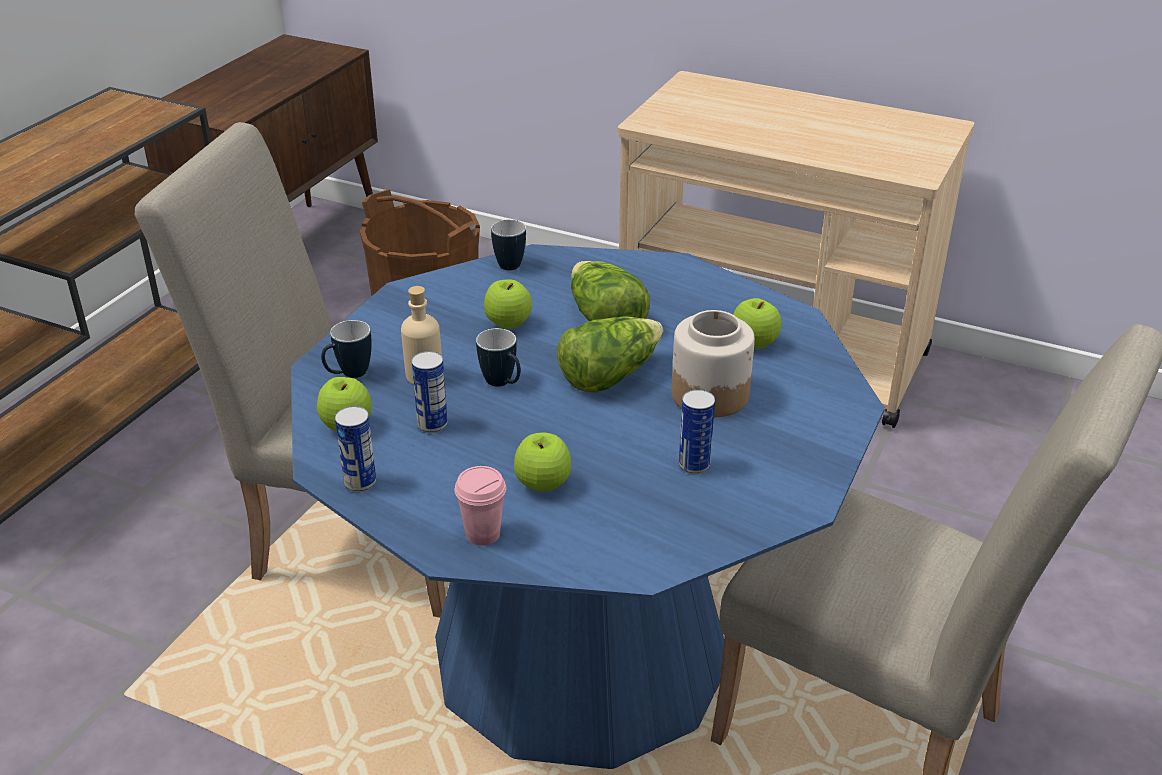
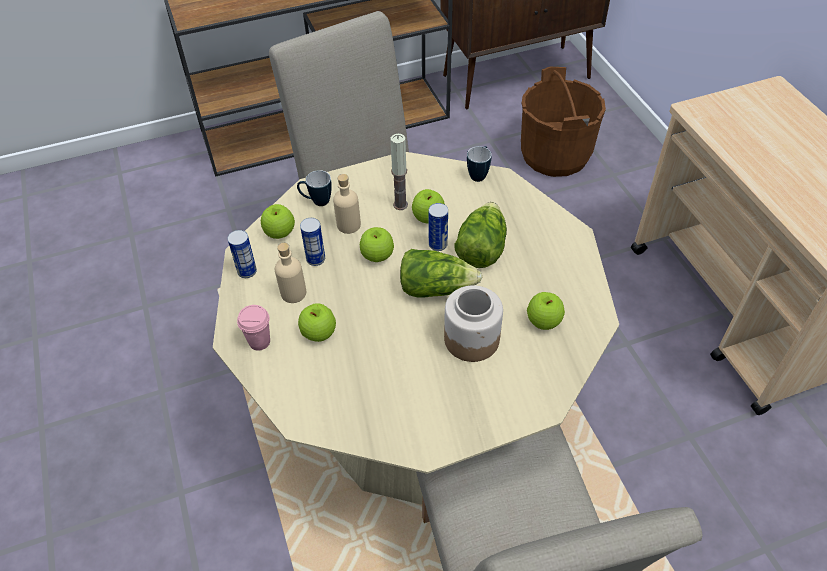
camera: 45 degrees right, 15 degrees up
(454, 468) = (293, 293): none -> beige bottle
(458, 328) = (400, 205): none -> candle
(503, 384) = (377, 256): mug -> apple
(580, 650) = (416, 416): blue dining table -> beige dining table
(694, 465) = (403, 378): can -> can (438, 244)

